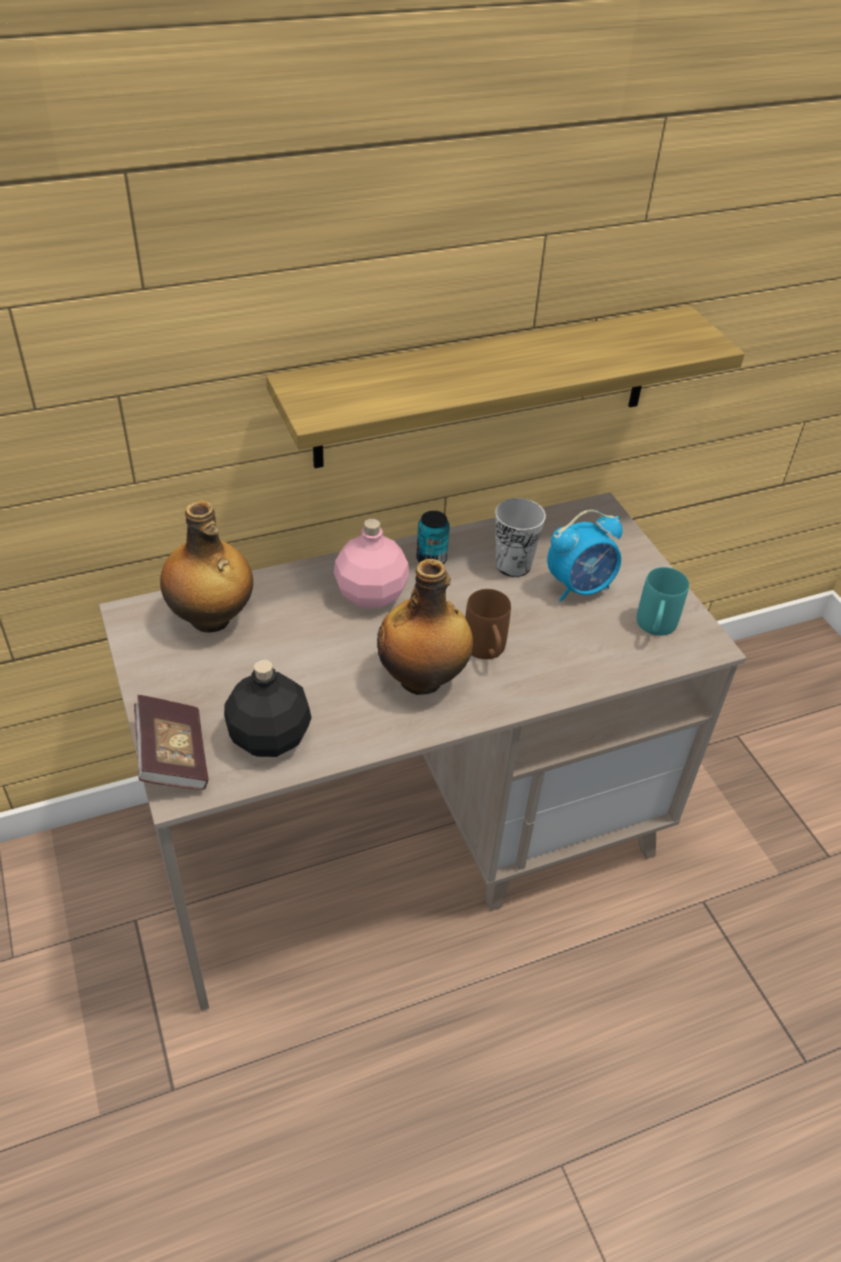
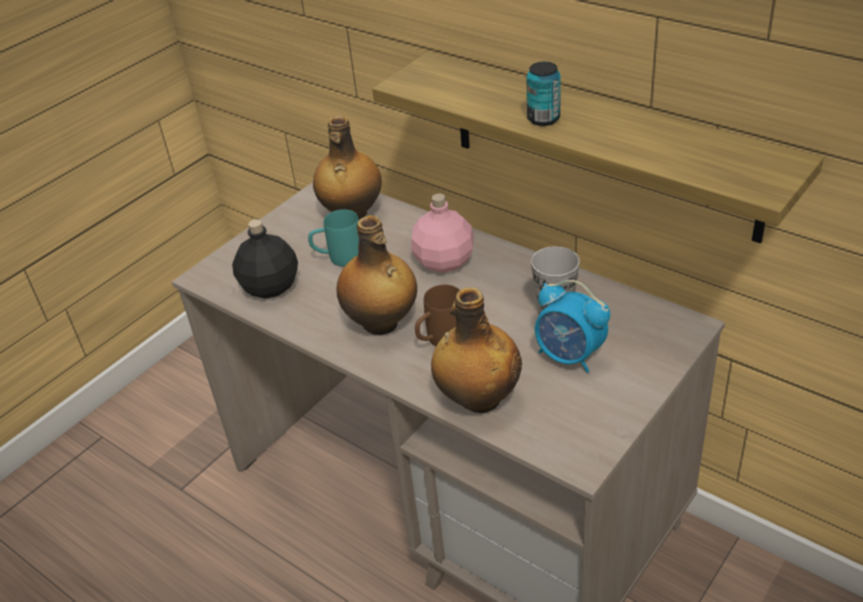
camera: 65 degrees right, 5 degrees down
(173, 757) = (225, 261): book -> none
(431, 559) = (513, 270): can -> can (543, 119)
(588, 665) = (478, 399): none -> bottle
(655, 628) = (566, 420): turquoise mug -> turquoise mug (338, 258)

